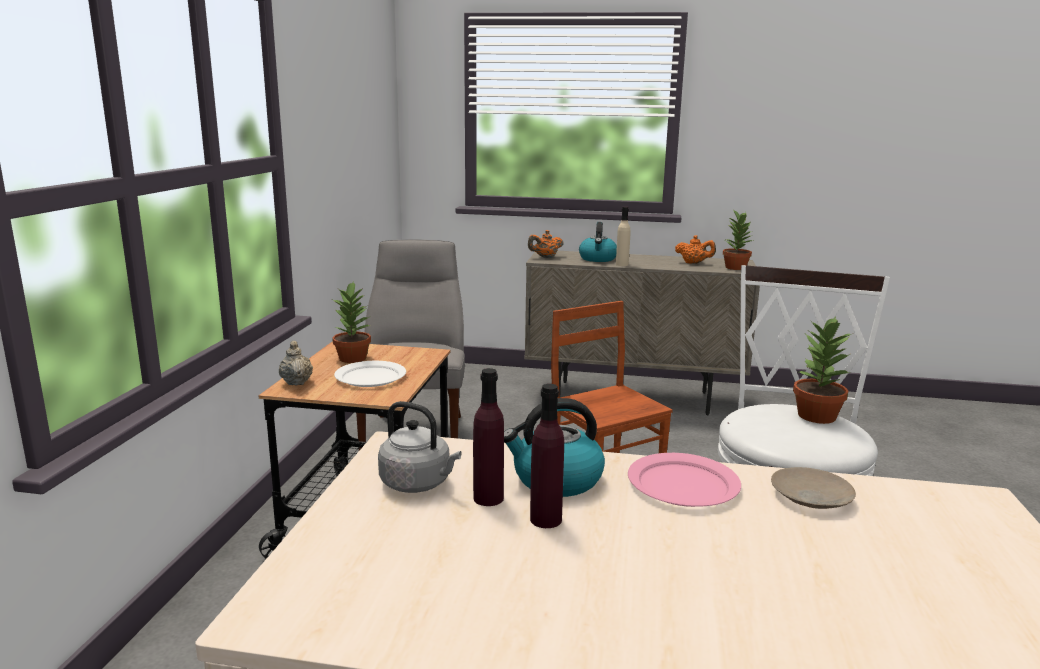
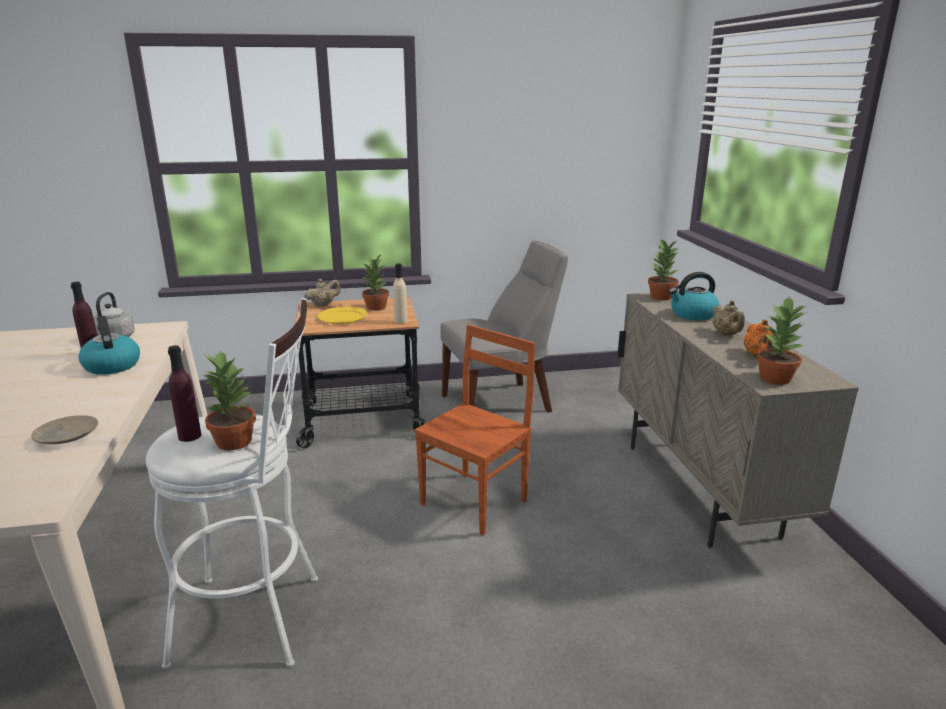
camera: 70 degrees right, 5 degrees up
(370, 377) = (342, 317): white plate -> yellow plate
(545, 257) = (660, 297): orange teapot -> potted plant
(545, 519) = (62, 369): purple bottle -> purple bottle (190, 436)
(622, 264) = (683, 326): beige bottle -> beige bottle (400, 321)
(647, 261) = (726, 334): none -> beige teapot
(683, 485) = (96, 397): pink plate -> none

